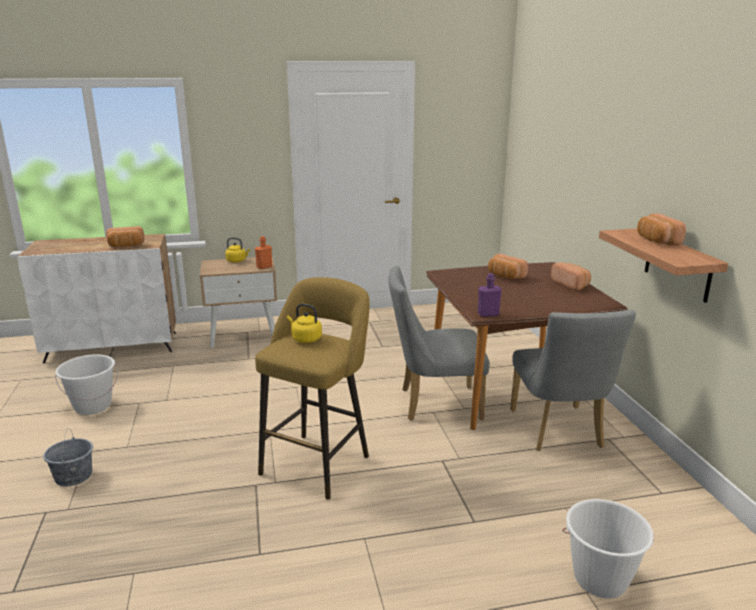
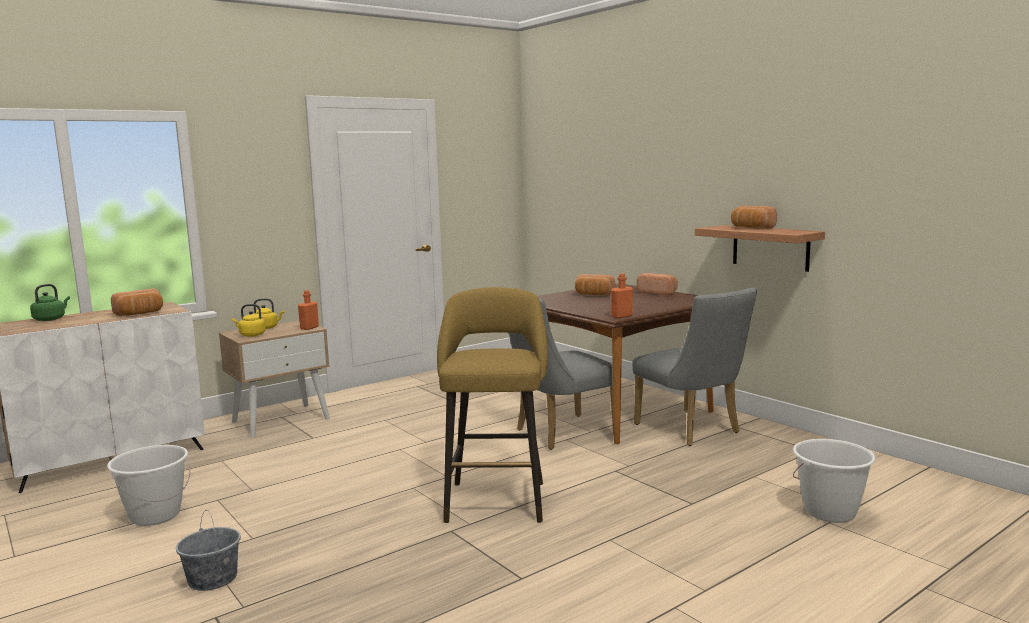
camera: 25 degrees left, 10 degrees down
(72, 241) = (51, 319): none -> green kettle
(305, 339) = (480, 352): yellow kettle -> yellow kettle (251, 335)
(488, 314) = (621, 316): purple bottle -> orange bottle

